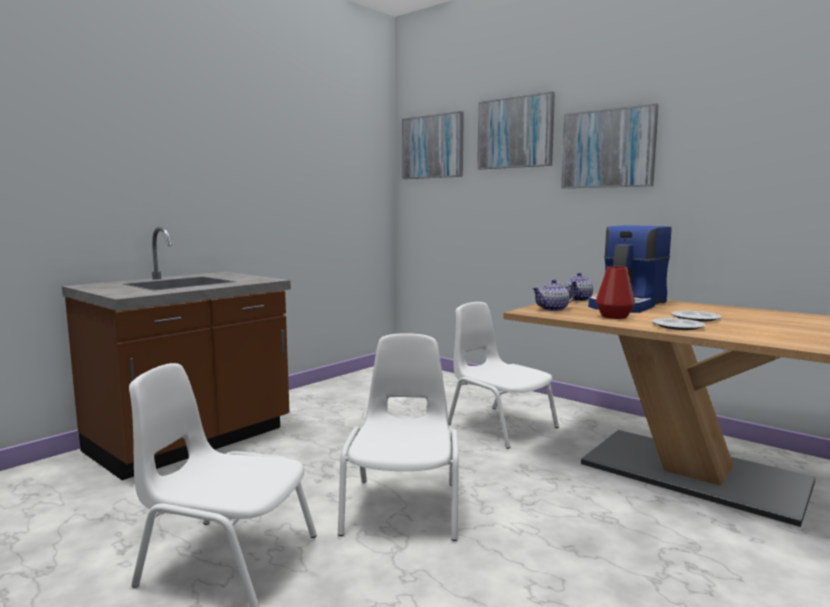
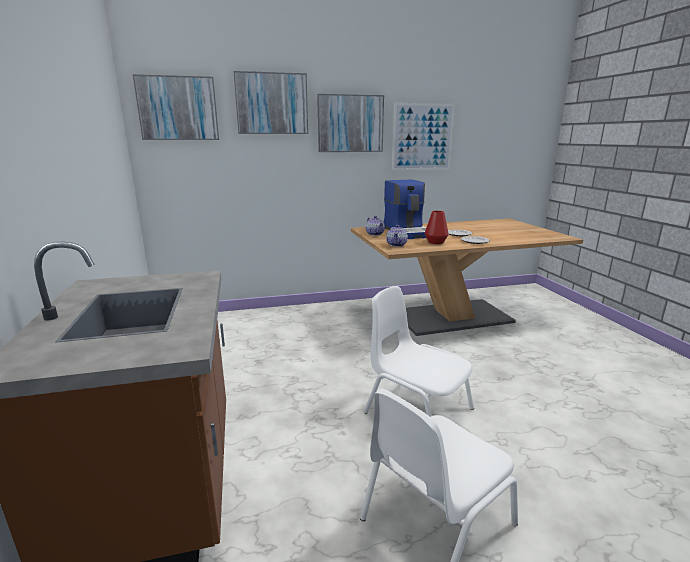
camera: 55 degrees left, 10 degrees up
(500, 426) = (339, 334): white chair -> none
(728, 161) = (422, 137): none -> picture

